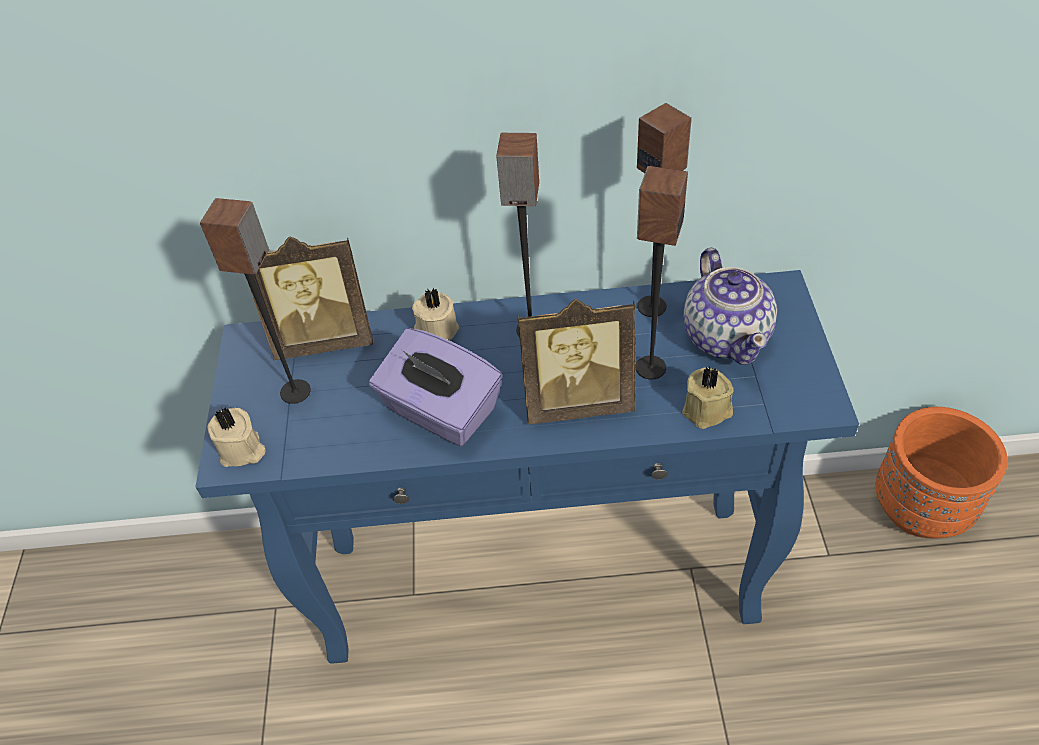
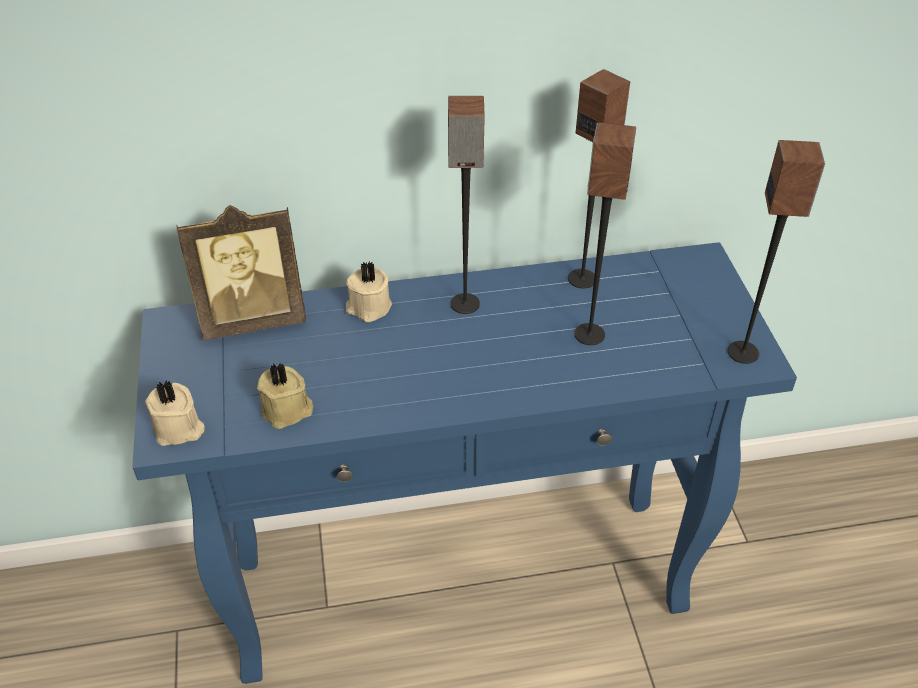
camera: 10 degrees left, 5 degrees down
(296, 392) = (229, 370): speaker -> speaker (743, 352)
(440, 411) = (384, 383): purple tissue box -> none
(577, 401) = (522, 368): picture frame -> none
(707, 411) = (651, 372): beige candle -> beige candle (288, 411)
(726, 336) = (659, 303): teapot -> none
(920, 508) = (829, 491): orange planter -> none

